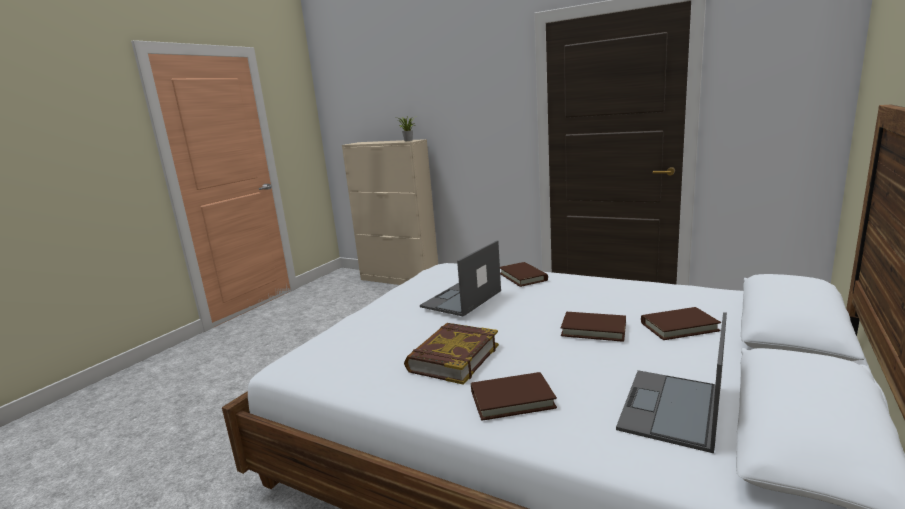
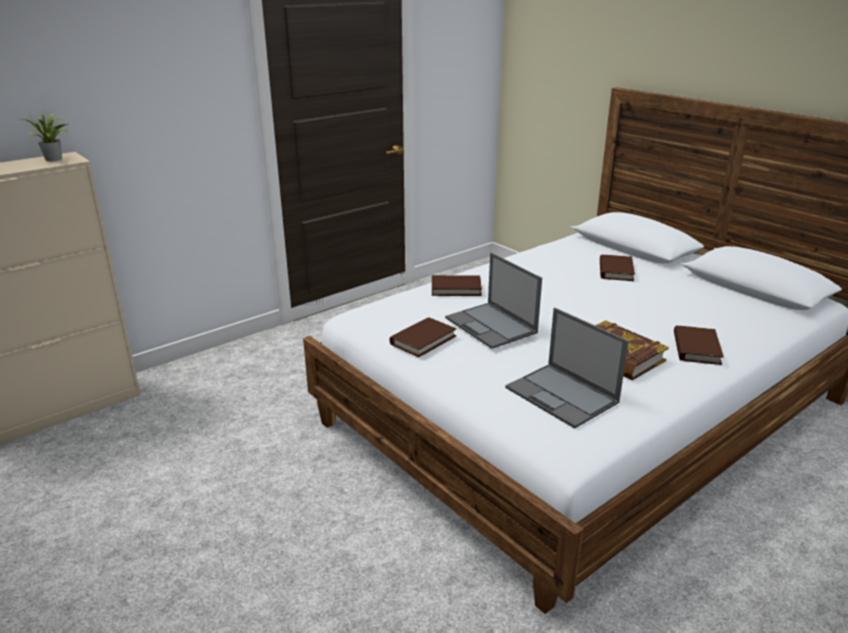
camera: 70 degrees left, 10 degrees up
(593, 329) = (602, 294): brown book -> brown book (423, 340)
(671, 409) = (724, 307): laptop -> laptop (562, 395)

